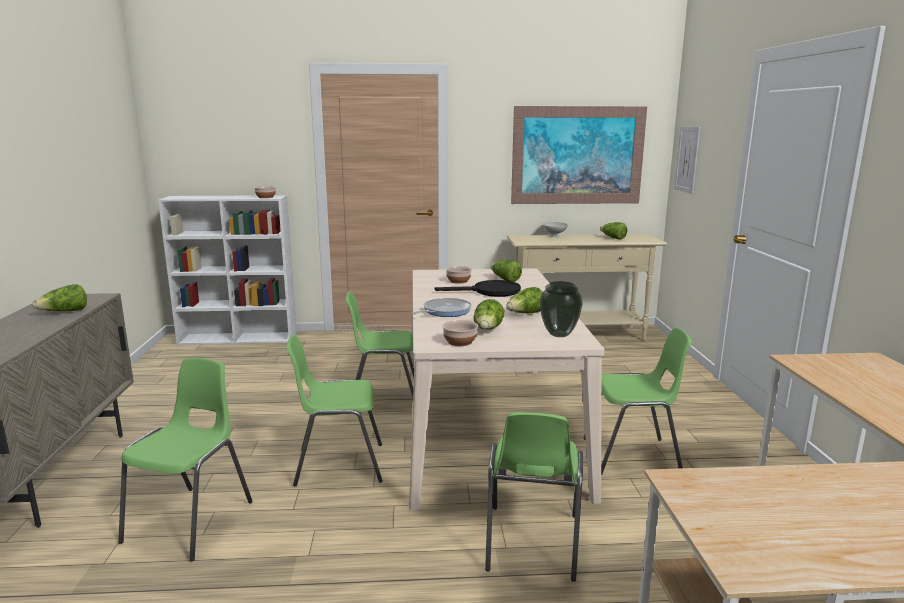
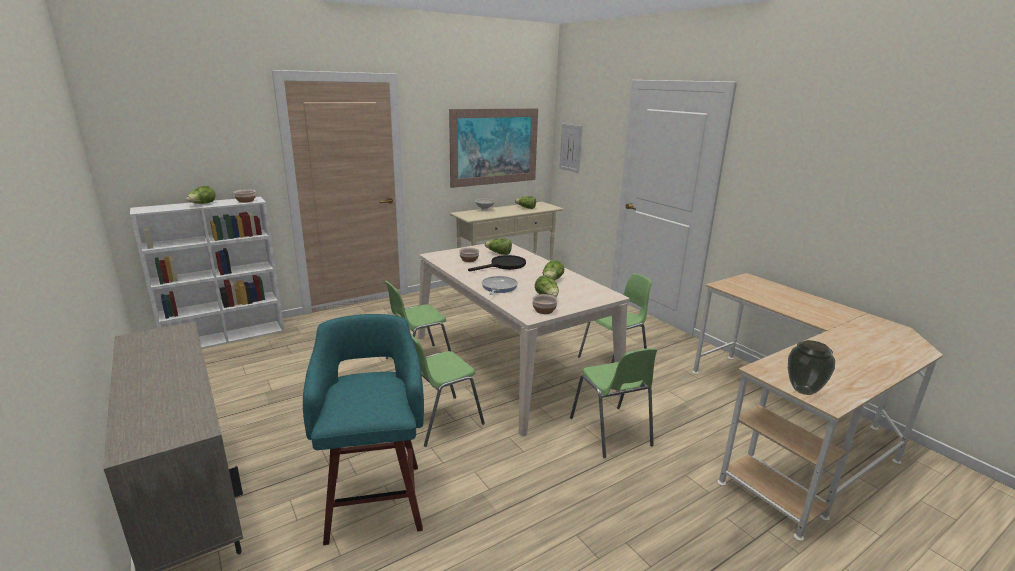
camera: 30 degrees left, 5 degrees up
(65, 312) = (175, 352): lettuce -> lettuce (202, 204)
(191, 521) = (375, 498): green chair -> turquoise stool
(560, 334) = (593, 292): vase -> vase (803, 390)

